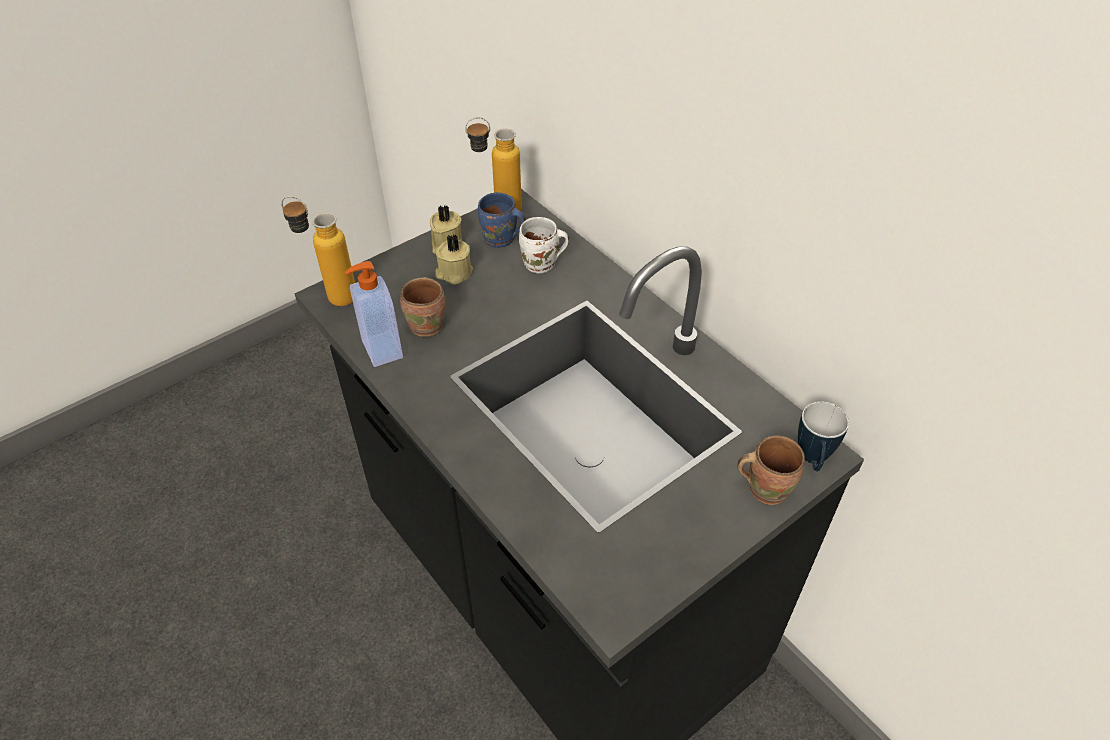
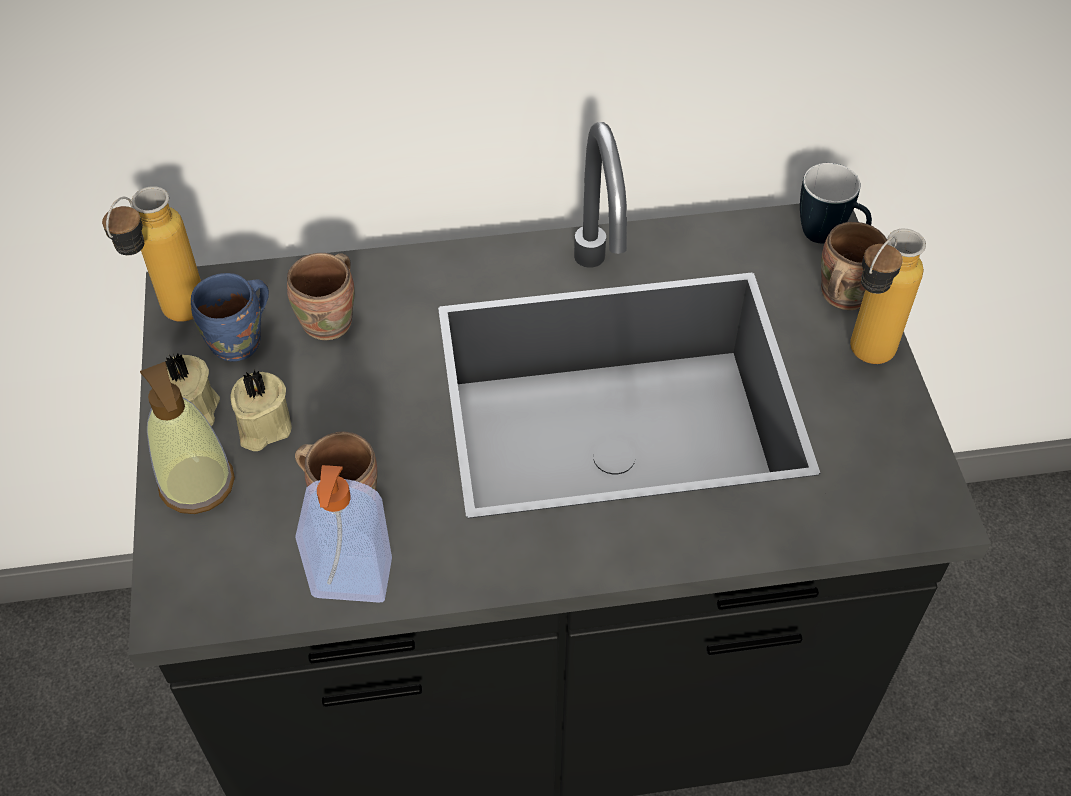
camera: 60 degrees left, 5 degrees up
(331, 295) = (180, 603): bottle -> bottle (861, 359)
(403, 268) = (197, 484): none -> soap dispenser
(542, 265) = (332, 321): white mug -> brown mug

